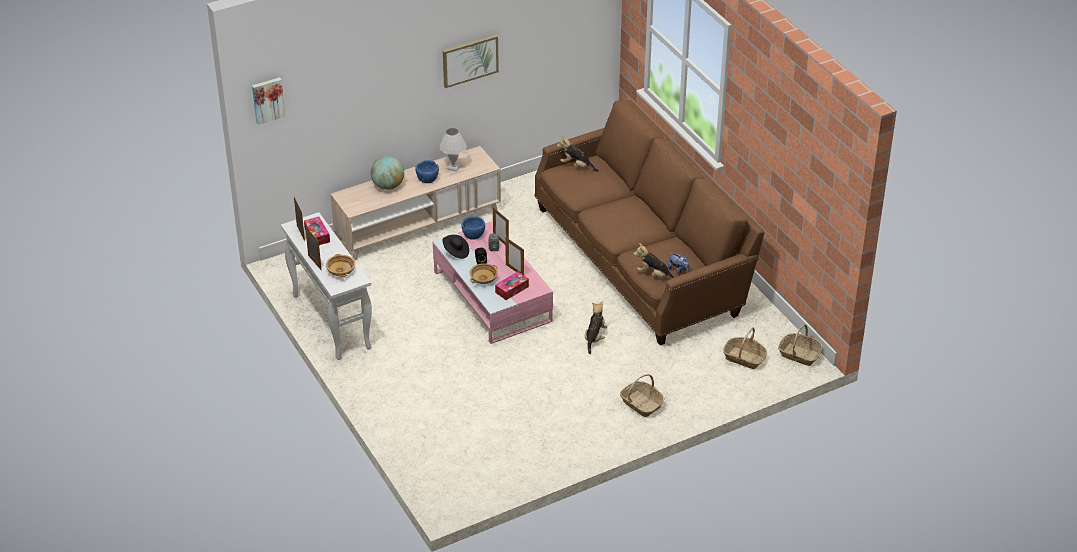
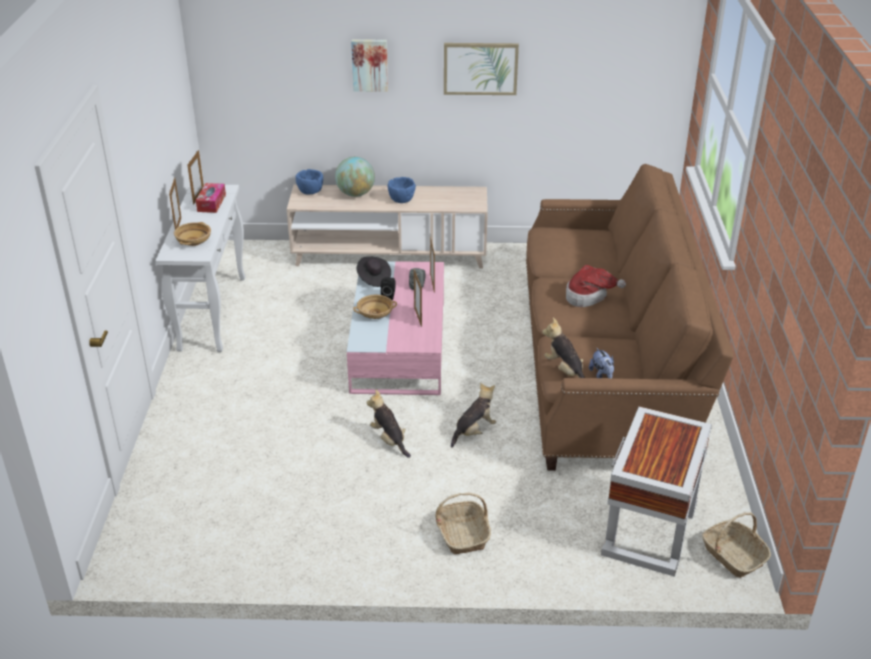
camera: 30 degrees right, 5 degrees down
(267, 100) = (215, 37): picture -> picture (370, 64)
(453, 167) = (439, 197): white table lamp -> none
(473, 235) = (409, 269): blue bowl -> blue bowl (311, 191)
(512, 289) = (395, 335): tissue box -> none
(576, 166) = (573, 232): plush toy -> plush toy (389, 440)
(627, 215) = (588, 296): none -> hat
(744, 358) = (649, 529): basket -> white side table

